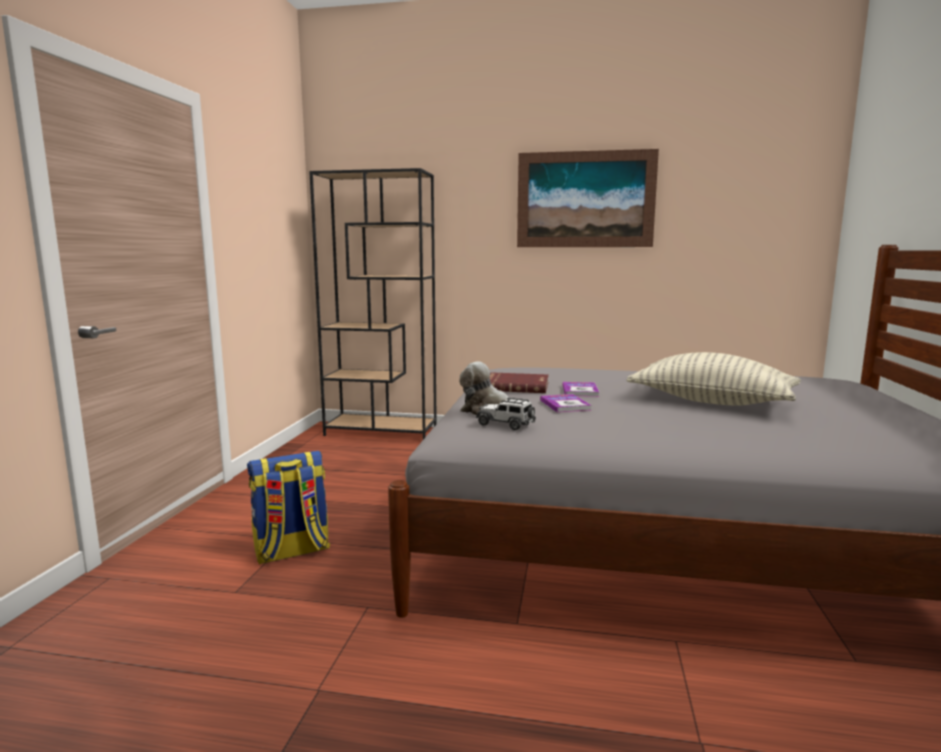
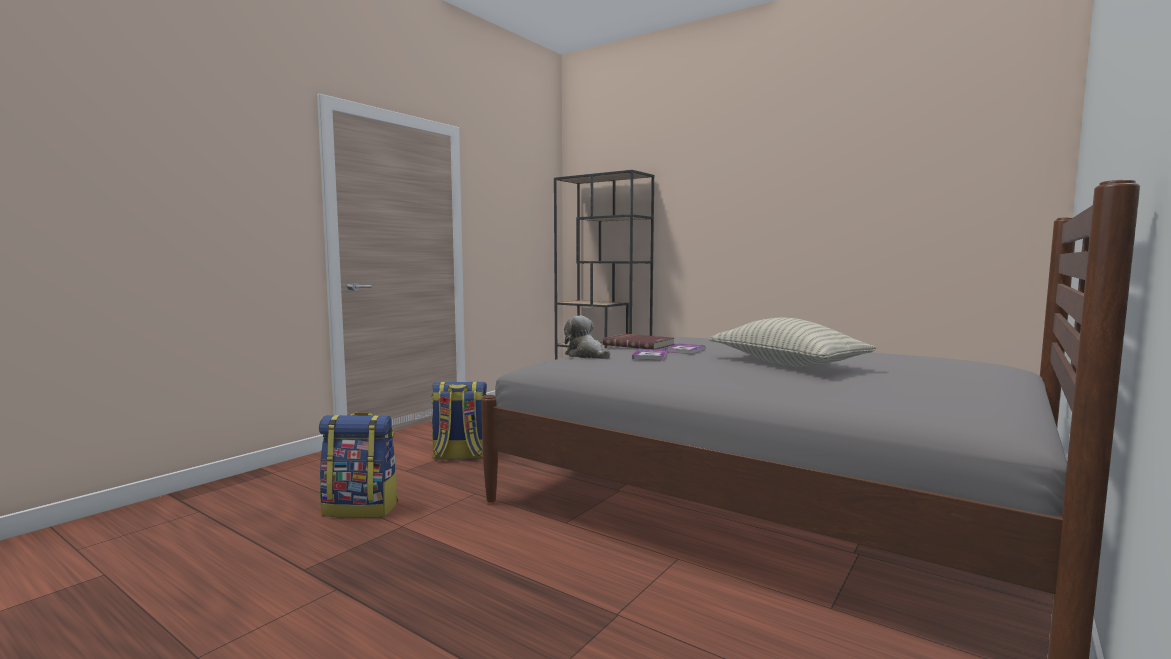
camera: 25 degrees right, 5 degrees down
(229, 676) = (361, 508): none -> backpack
(506, 424) = (578, 362): toy car -> none
(585, 200) = (784, 189): picture -> none

